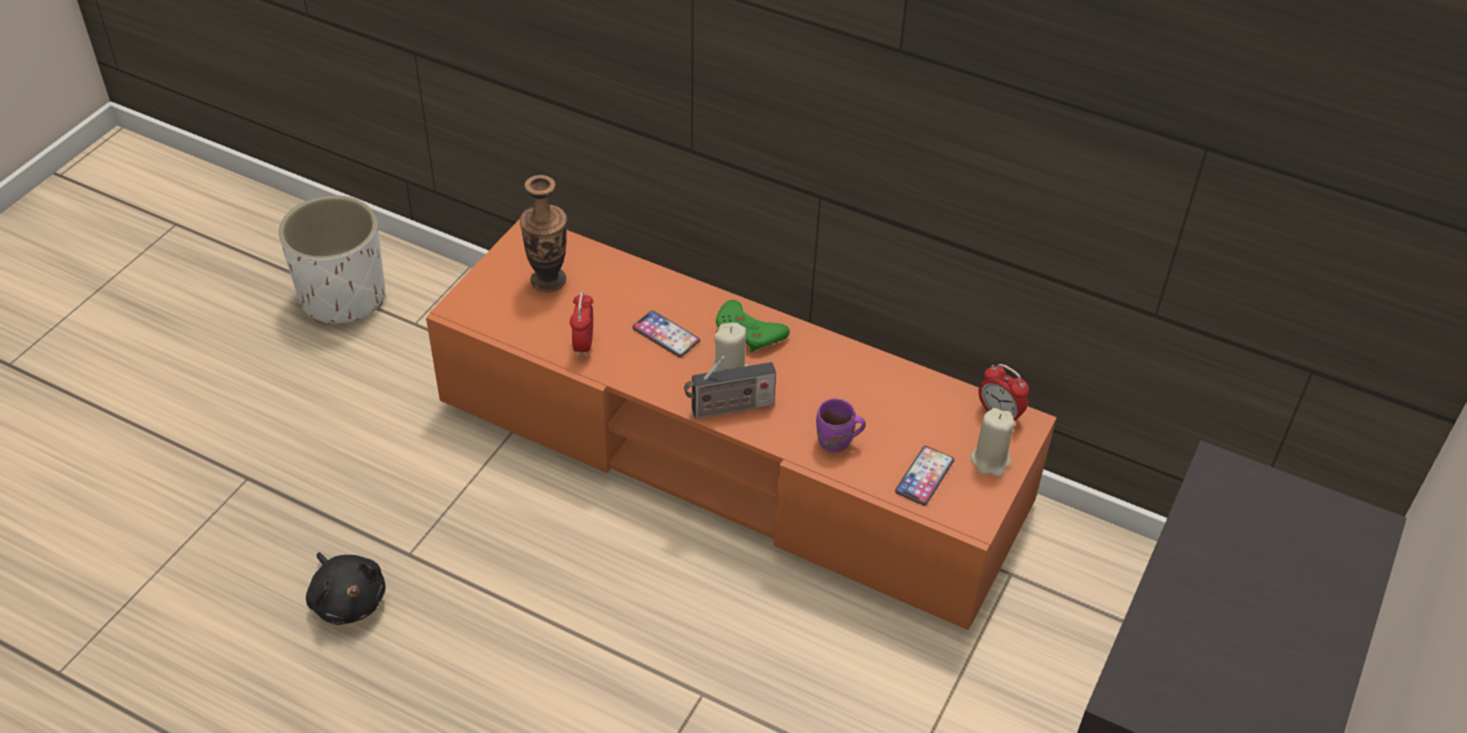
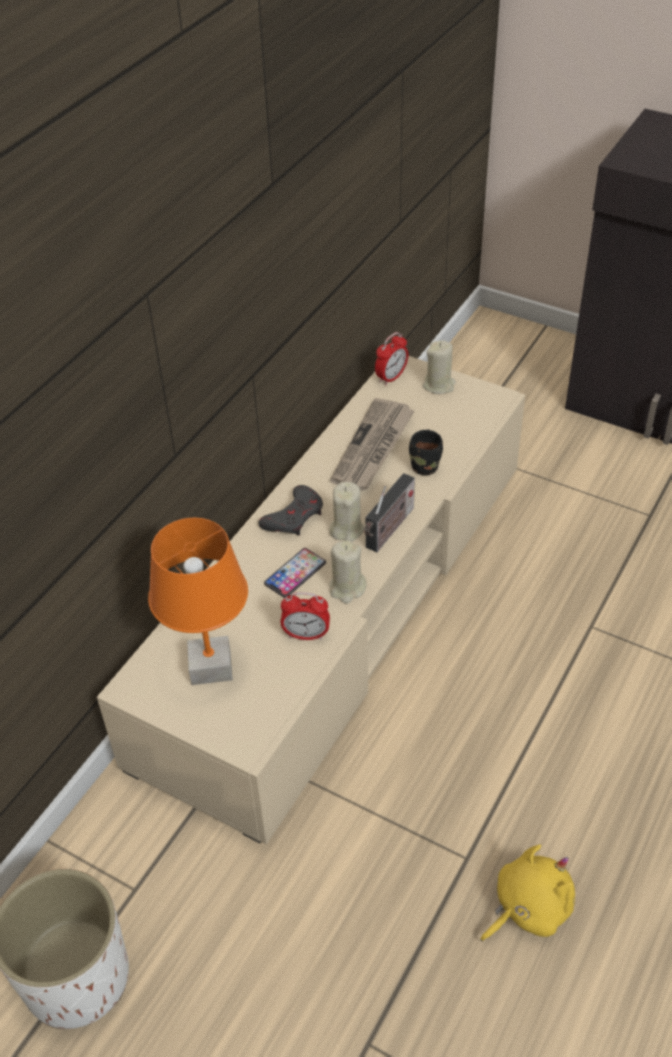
camera: 85 degrees left, 0 degrees up
(348, 600) = (528, 908): black plush toy -> yellow plush toy
(548, 281) = (210, 668): vase -> orange table lamp
(644, 374) = (347, 588): none -> beige candle
(729, 408) = (389, 530): radio -> radio turned 45 degrees clockwise
(730, 454) = (339, 607): orange tv stand -> beige tv stand
(748, 332) = (294, 516): green game controller -> grey game controller
(836, 443) = (426, 466): purple mug -> black mug
(864, 397) = (373, 448): none -> newspaper
(924, 476) = (457, 419): phone -> none

